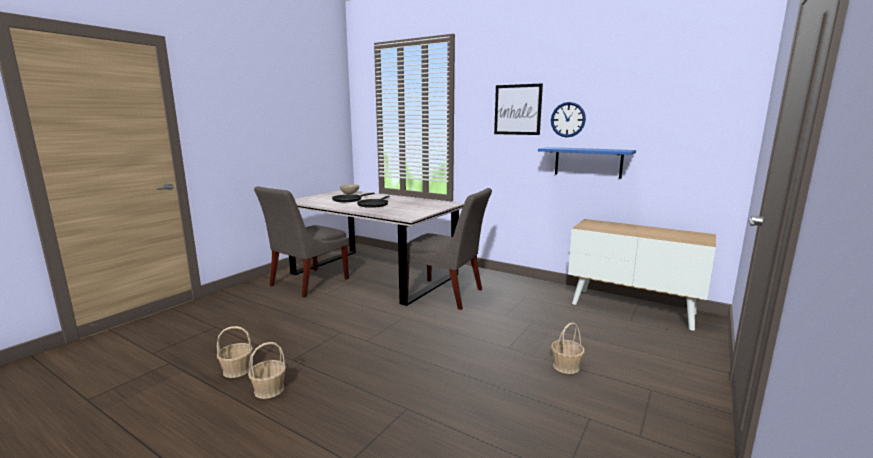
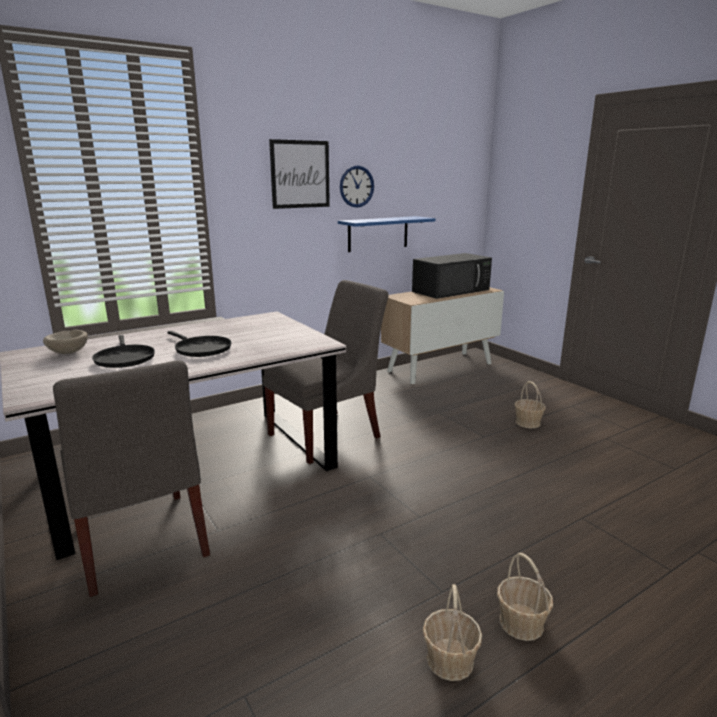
camera: 65 degrees left, 5 degrees up
(658, 231) = (451, 290): none -> black microwave

